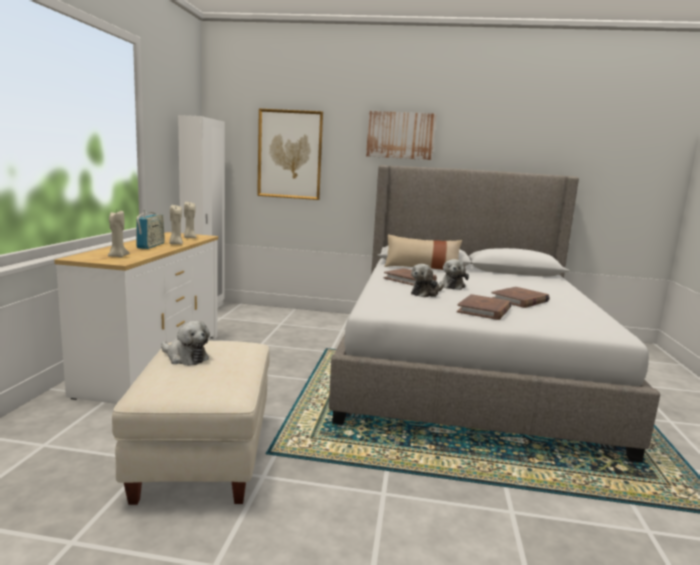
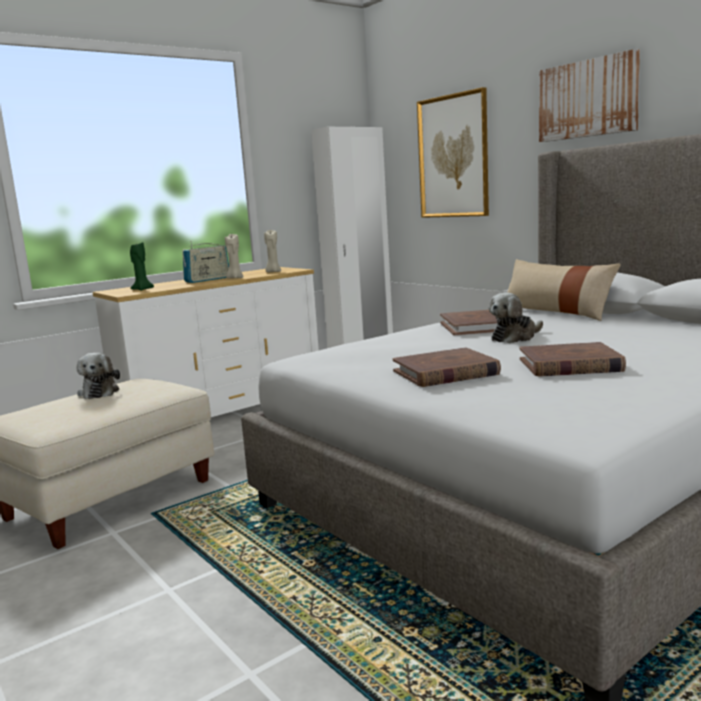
camera: 45 degrees right, 0 degrees up
(117, 256) = (142, 289): beige candle -> green candle
(426, 293) = (427, 344): plush toy -> none

